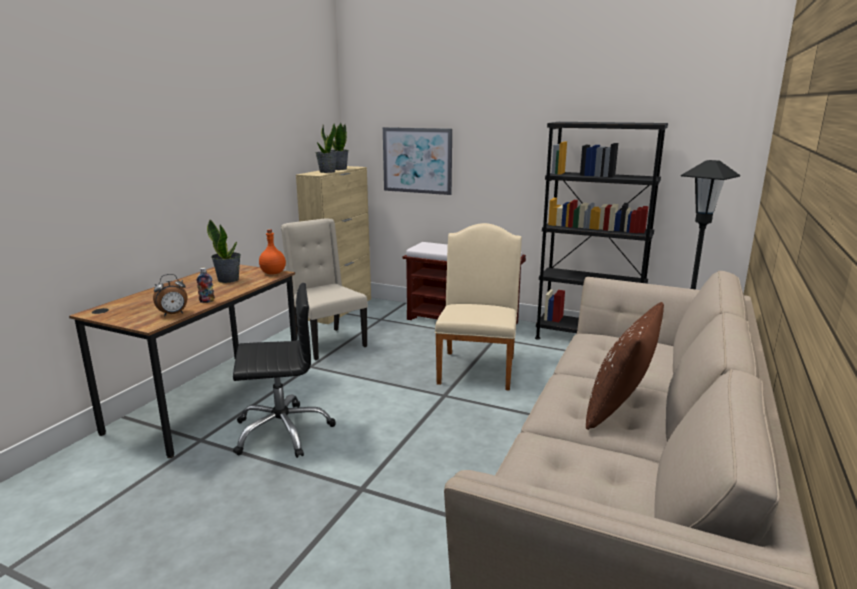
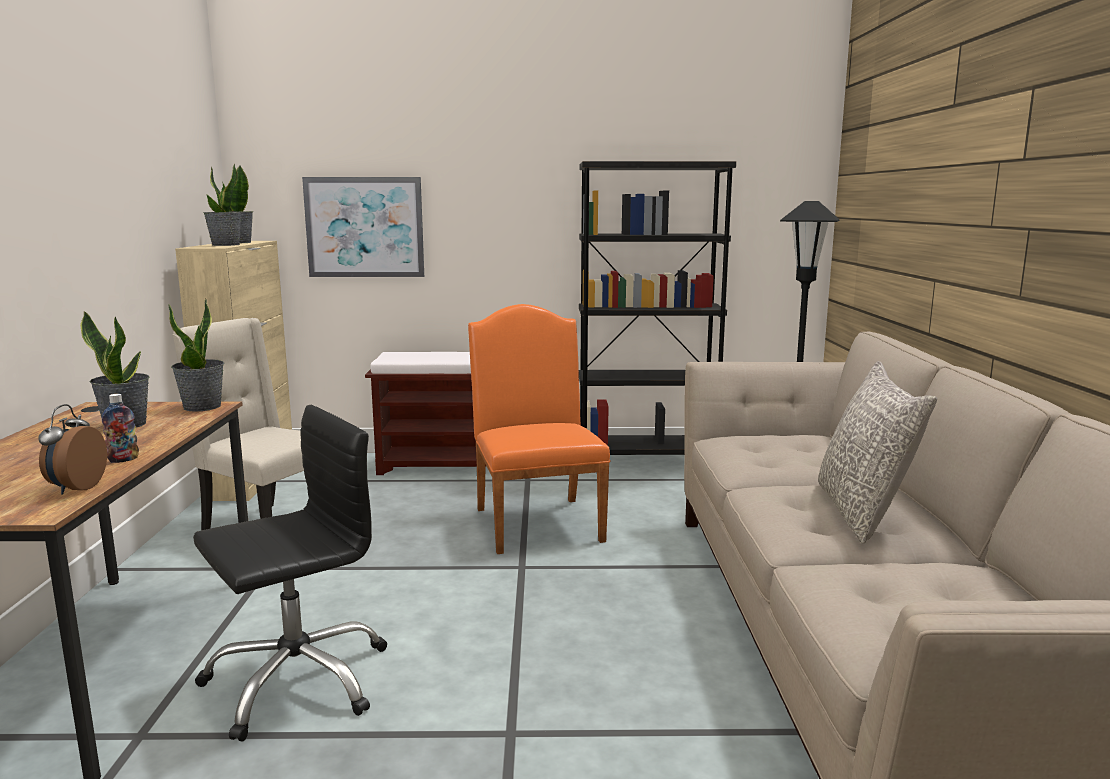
camera: 25 degrees left, 5 degrees down
(173, 314) = (75, 488): alarm clock -> alarm clock turned 150 degrees clockwise
(272, 273) = (202, 407): orange bottle -> potted plant
(478, 367) = (536, 520): beige chair -> orange chair
(619, 408) = (863, 513): brown pillow -> grey pillow

